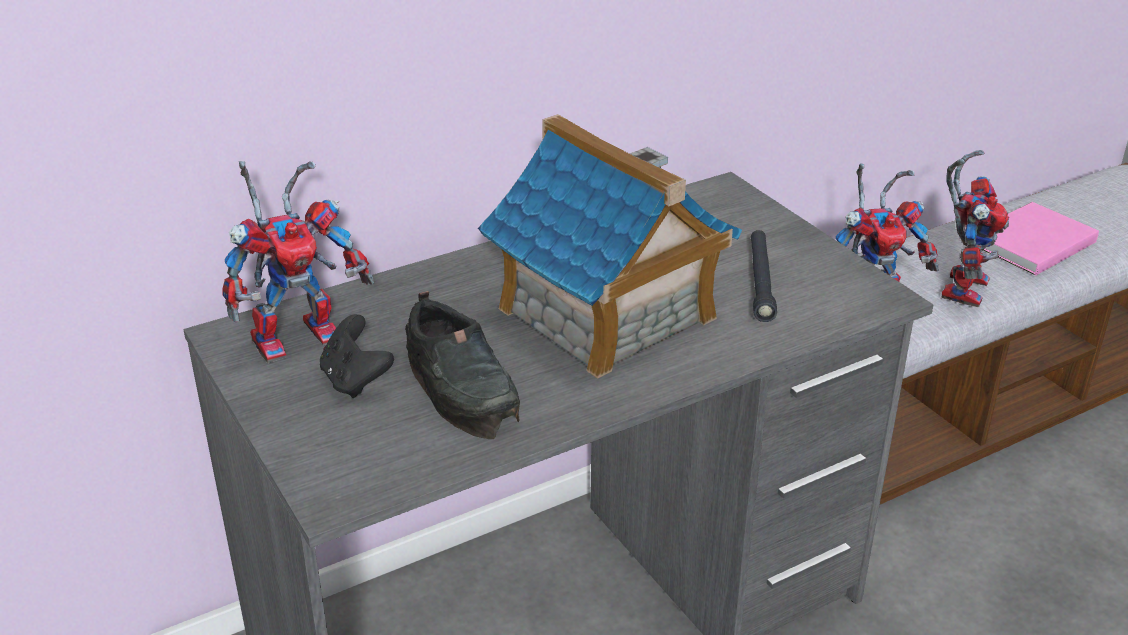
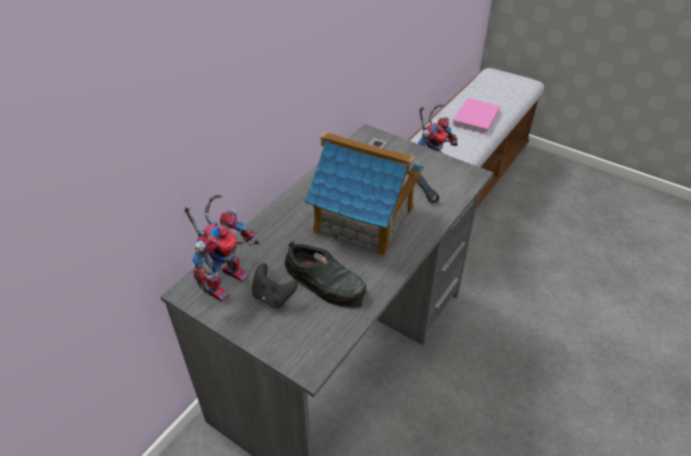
camera: 25 degrees left, 10 degrees up
(960, 284) = (460, 146): toy robot -> none

